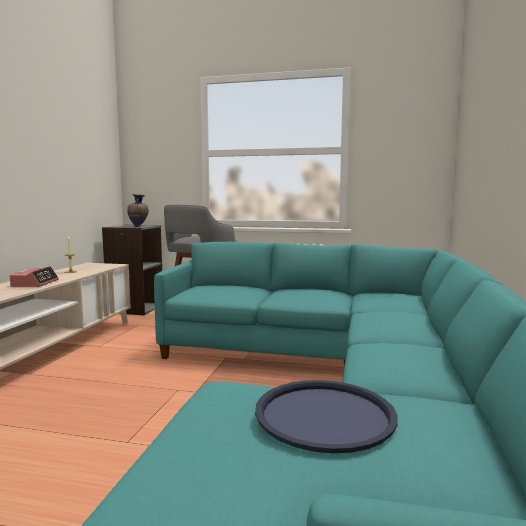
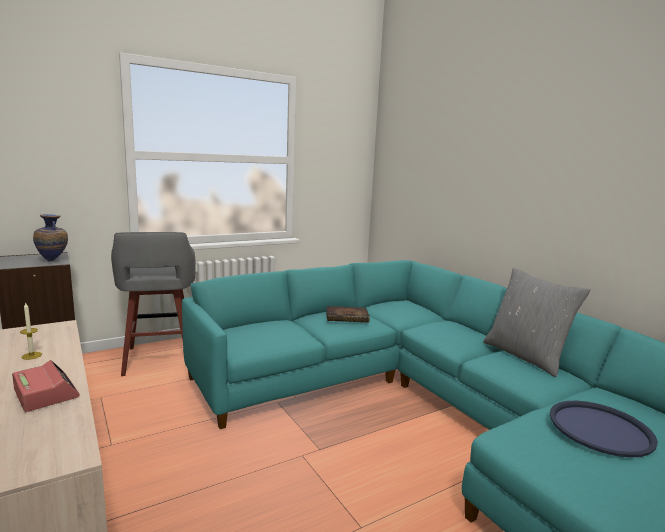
camera: 45 degrees left, 5 degrees up
(311, 292) = (348, 317): none -> book
(437, 354) = (526, 356): none -> grey pillow

